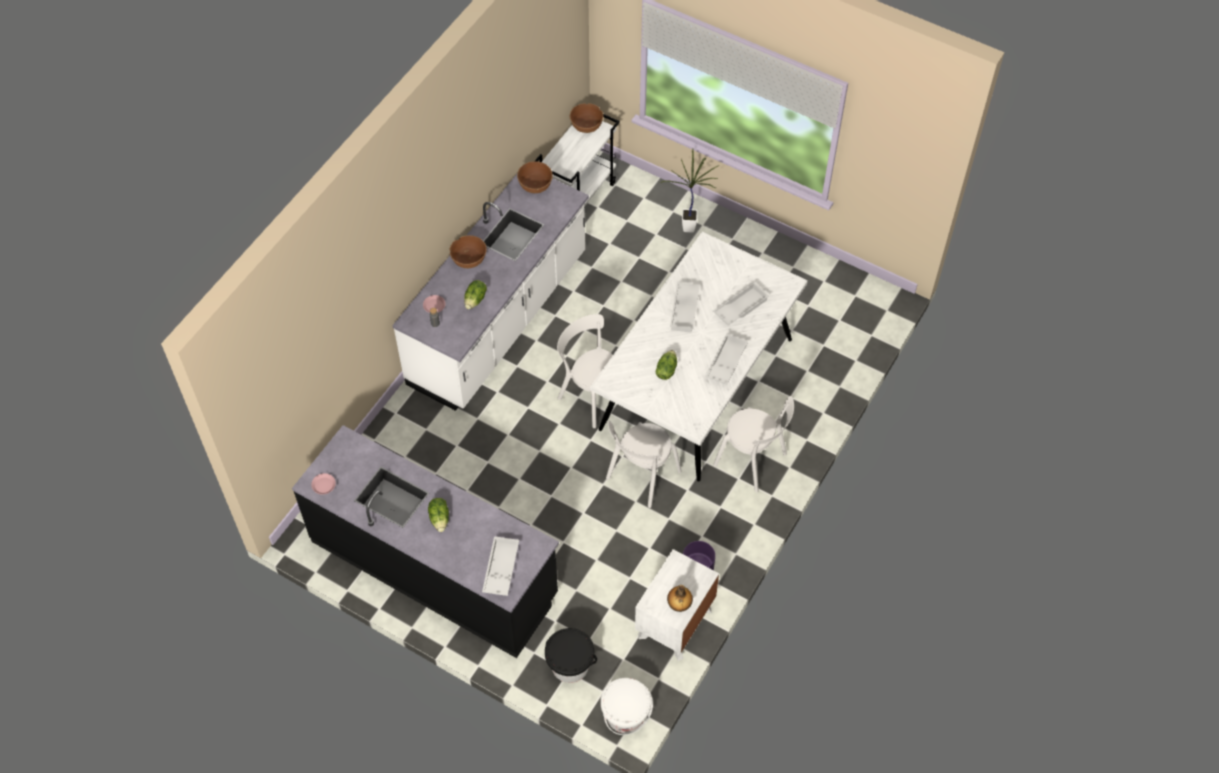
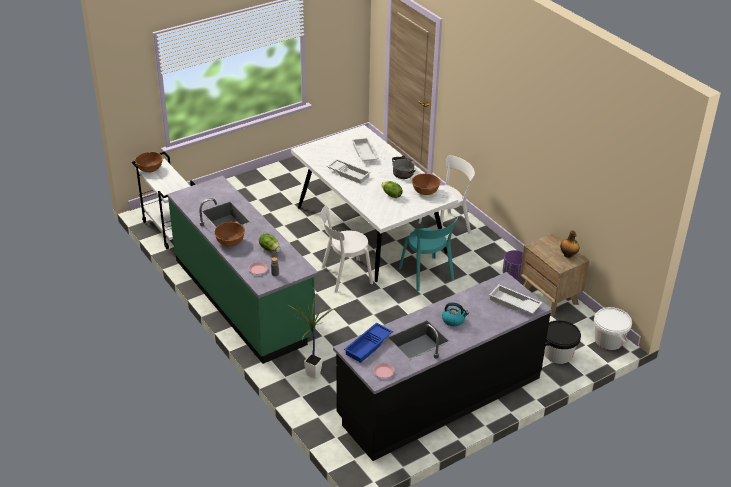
camera: 65 degrees left, 20 degrees down
(358, 456) = (369, 346): none -> blue tray
(440, 518) = (453, 320): lettuce -> kettle
(499, 320) = (244, 298): white counter -> green counter
(535, 185) = (191, 194): brown bowl -> brown bowl (425, 191)
(641, 477) = (427, 275): white chair -> turquoise chair
(674, 623) = (550, 297): white nightstand -> brown nightstand
(690, 226) = (241, 191): potted plant -> potted plant (312, 372)
(725, 362) = (403, 171): white tray -> cooking pot

